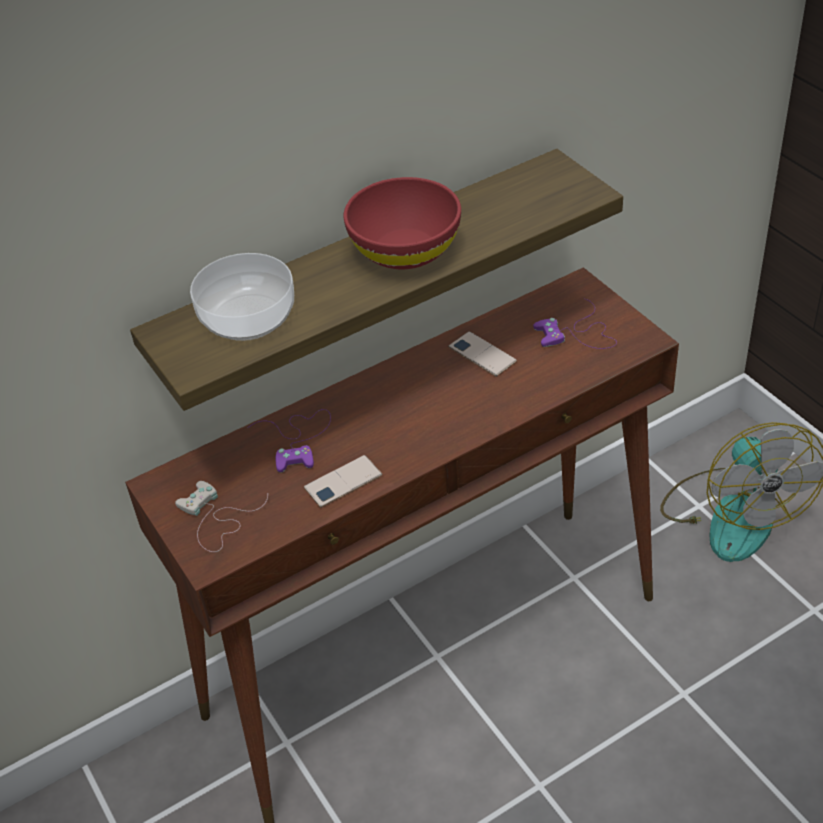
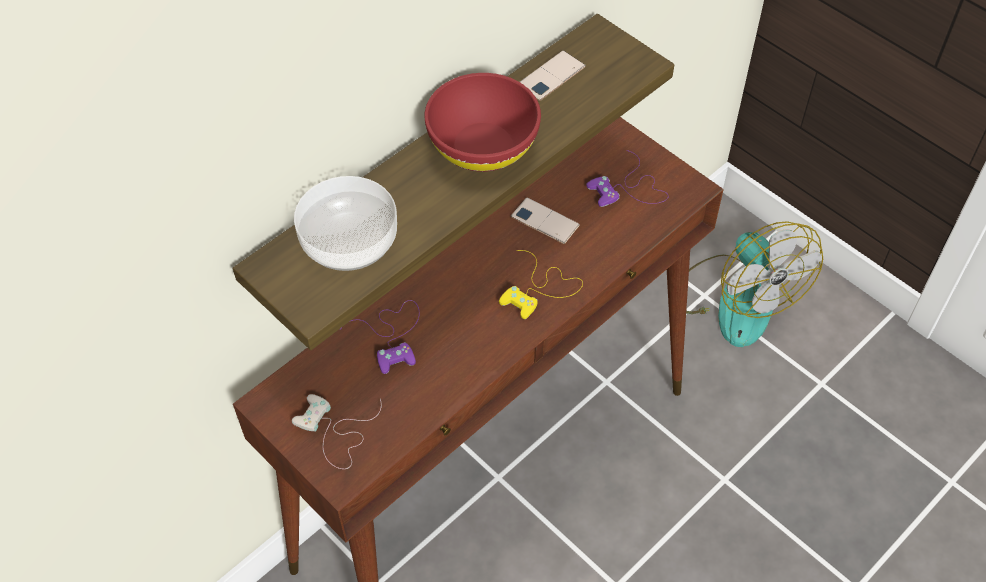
camera: 15 degrees left, 10 degrees up
(343, 482) = (448, 376): phone -> phone (551, 76)
(460, 414) = (540, 289): none -> yellow game controller

